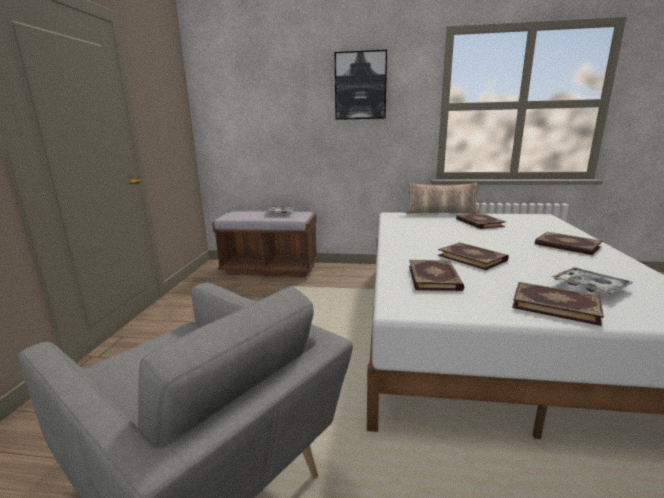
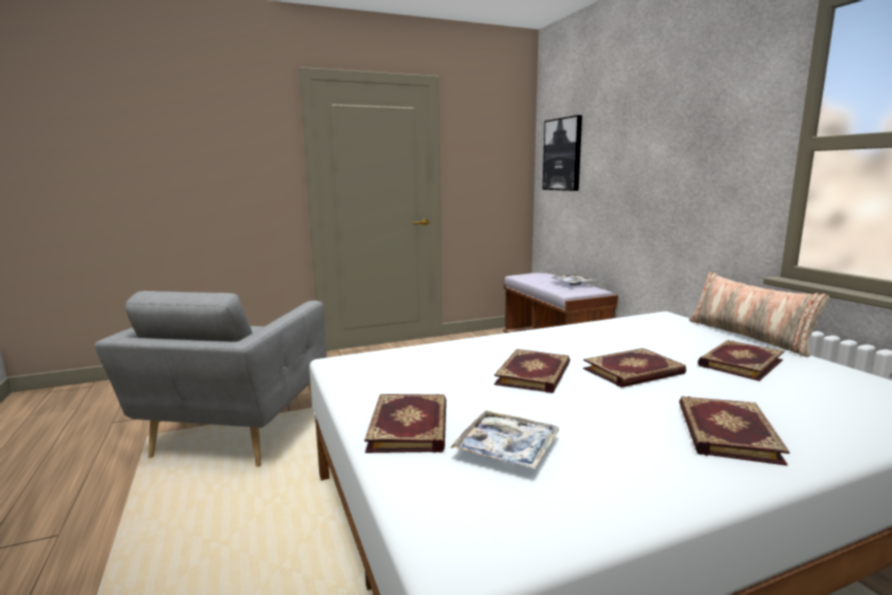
camera: 60 degrees right, 5 degrees down
(360, 86) = (683, 117): picture -> picture (563, 154)
(435, 277) = (434, 365): book -> book (634, 372)

